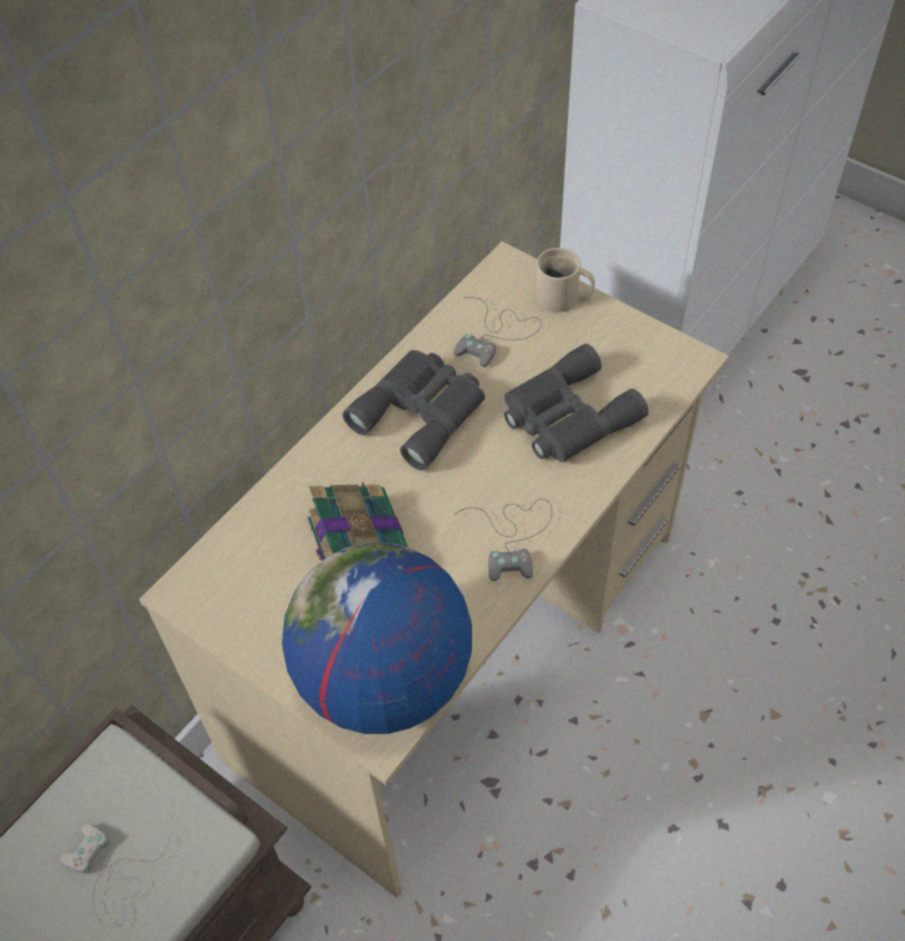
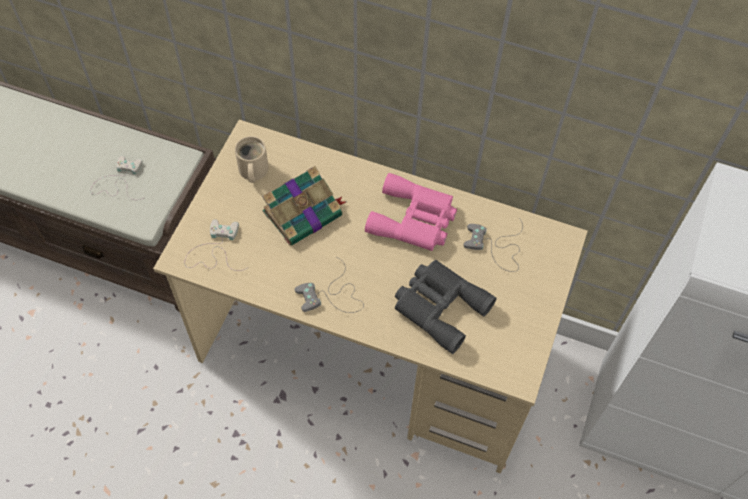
camera: 70 degrees right, 5 degrees up
(383, 679) = (215, 250): globe -> white game controller
(422, 411) = (414, 220): grey binoculars -> pink binoculars
(560, 299) = (545, 280): beige mug -> beige mug (252, 171)

